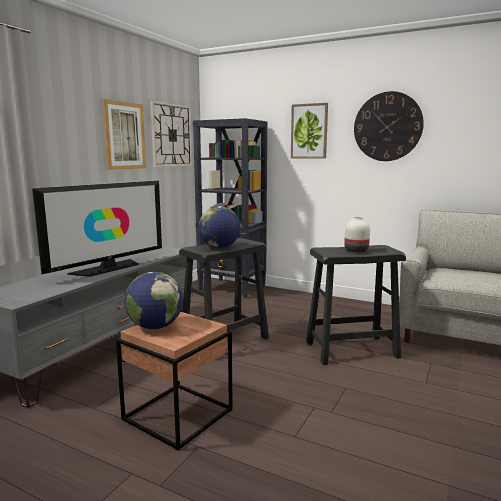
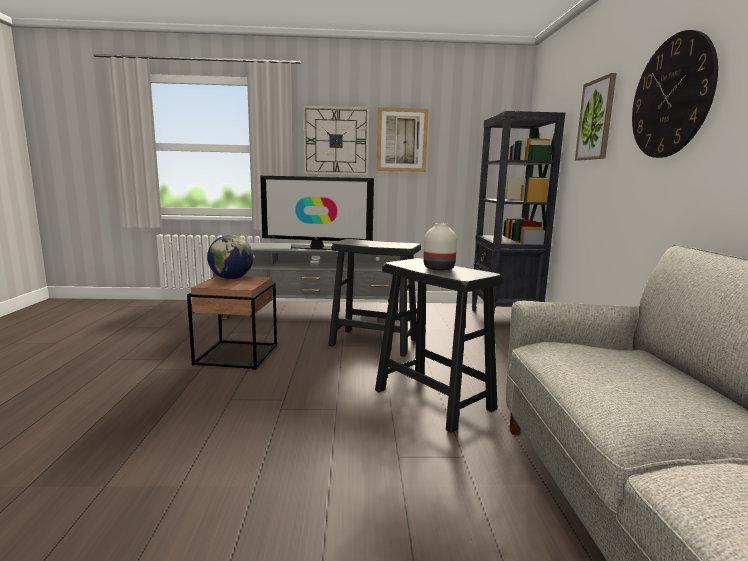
camera: 60 degrees right, 0 degrees up
(171, 135) = (472, 139): wall clock -> wall clock (336, 141)
(219, 247) = (366, 243): globe -> none

